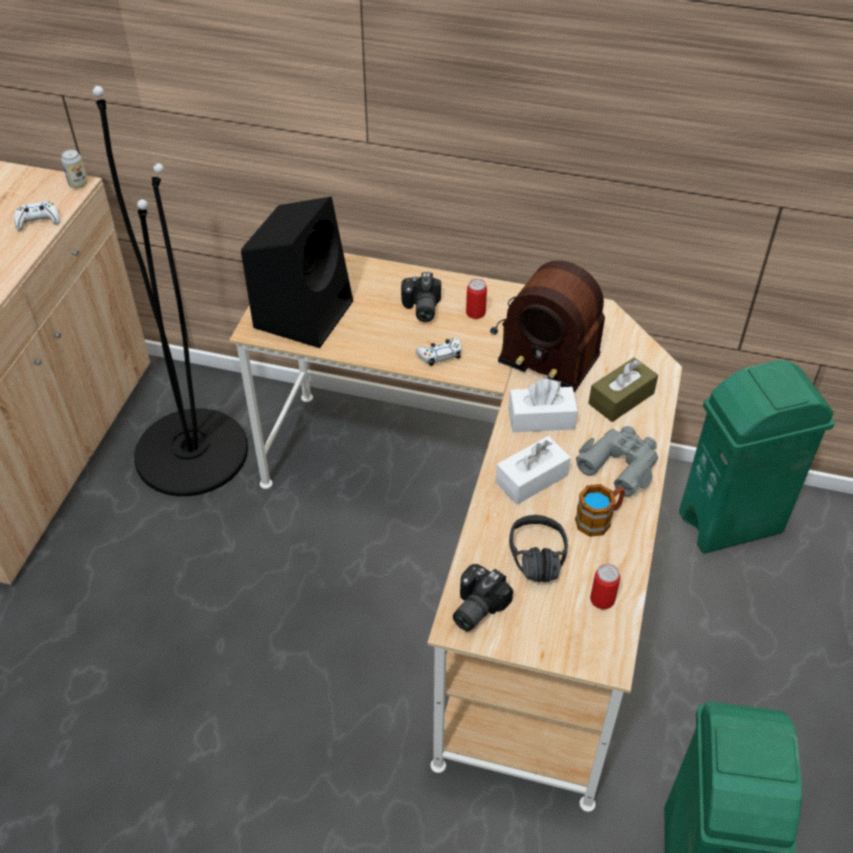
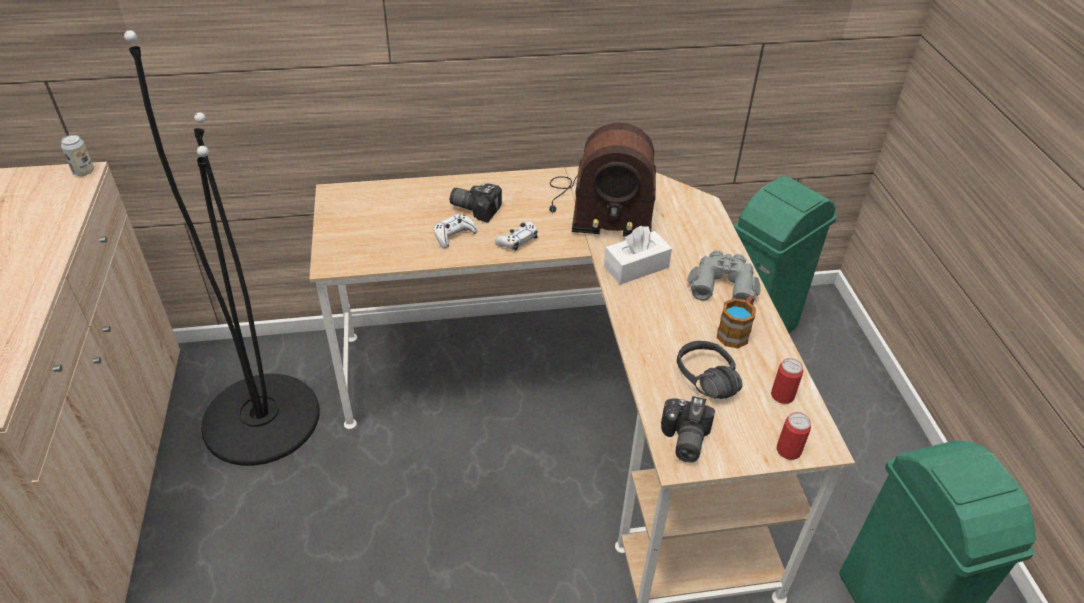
camera: 25 degrees left, 5 degrees down
(38, 221) = (55, 213): white game controller -> white game controller (454, 235)
(304, 312) = (370, 237): black speaker -> none
(420, 308) = (476, 207): camera -> camera turned 135 degrees clockwise
(475, 313) = (526, 199): can -> can (788, 450)
(531, 479) = (660, 317): white tissue box -> none
(621, 398) = (689, 234): brown tissue box -> none

